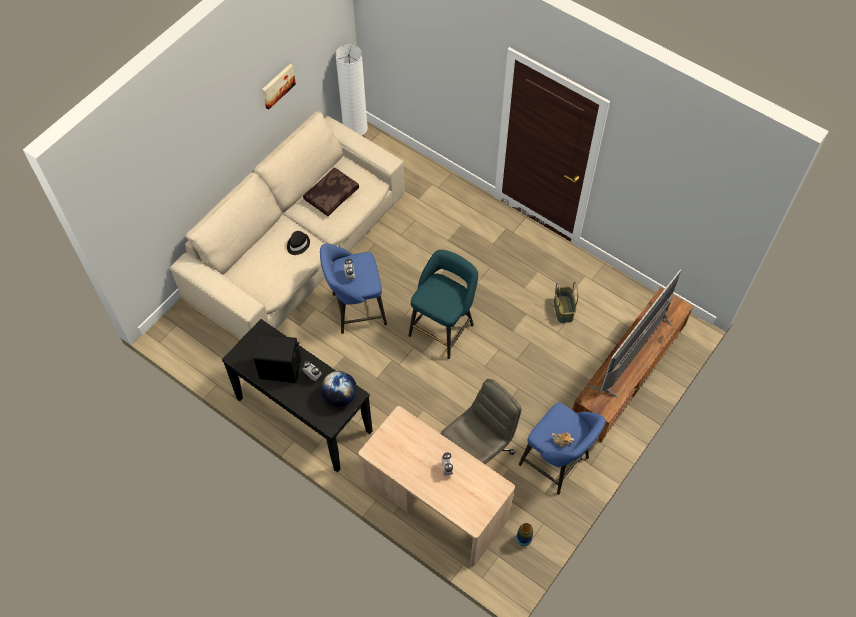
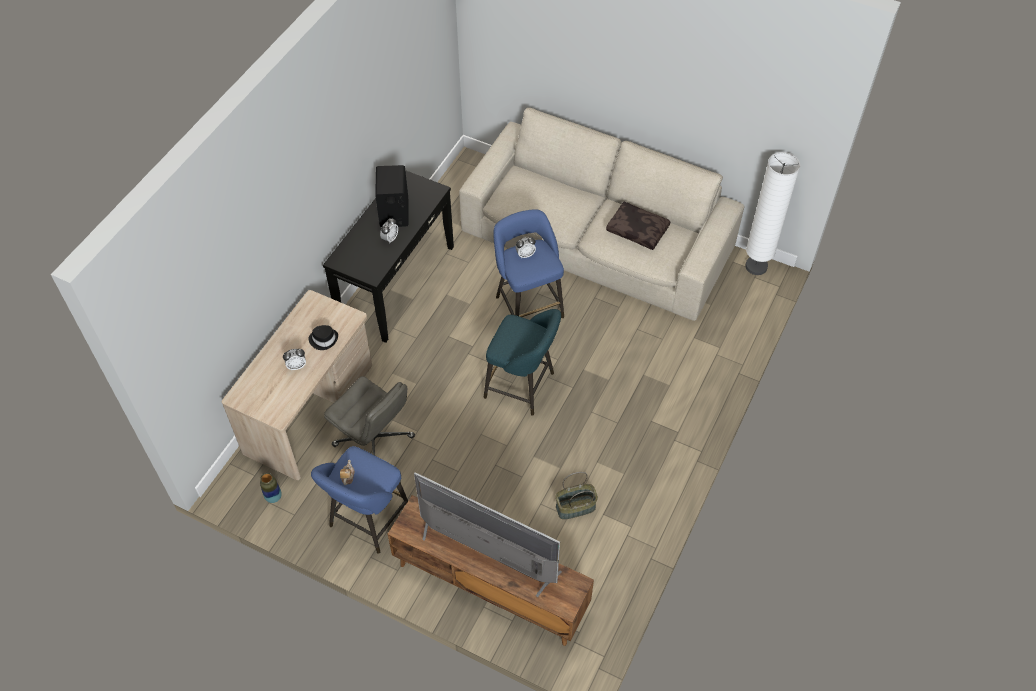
camera: 80 degrees right, 5 degrees down
(277, 85) = (697, 101): picture -> none
(297, 244) = (565, 214): black hat -> black hat (324, 339)
(340, 396) = (369, 264): globe -> none

